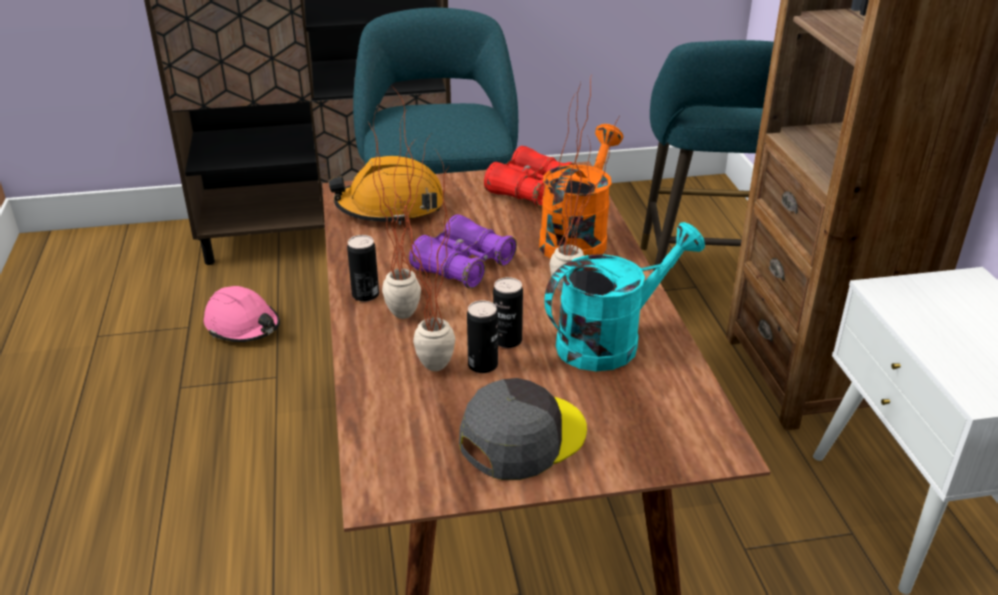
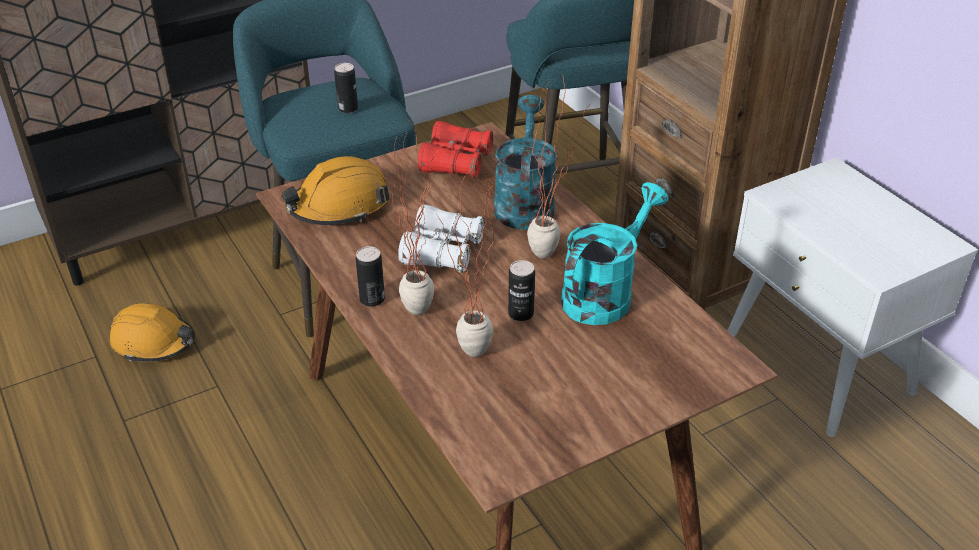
camera: 20 degrees left, 5 degrees up
(243, 326) = (154, 342): pink hard hat -> orange hard hat
(463, 266) = (442, 251): purple binoculars -> white binoculars
(483, 365) = (513, 341): can -> can (348, 109)
(522, 437) = (581, 396): grey cap -> none
(577, 237) = (524, 202): orange watering can -> turquoise watering can

